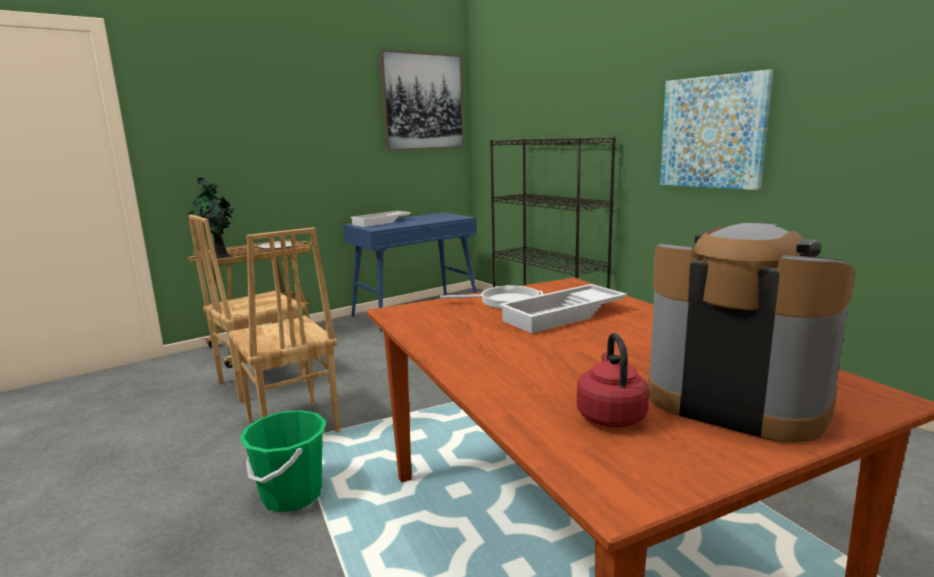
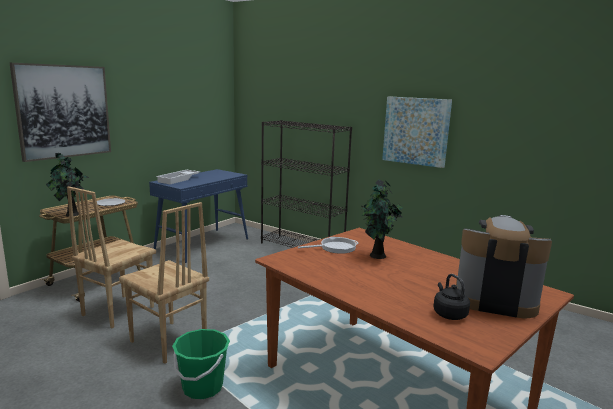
camera: 20 degrees left, 0 degrees up
(423, 102) = (203, 88): picture -> picture (64, 111)
(564, 316) = (378, 256): white tray -> potted plant
(610, 415) = (448, 314): red kettle -> black kettle

